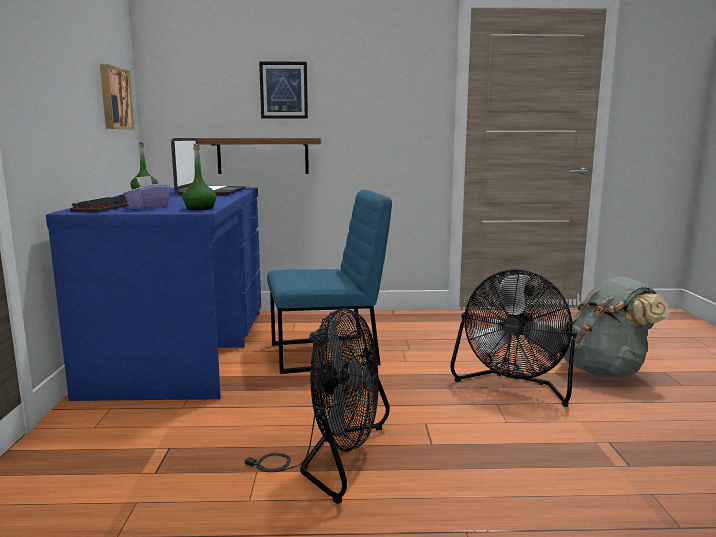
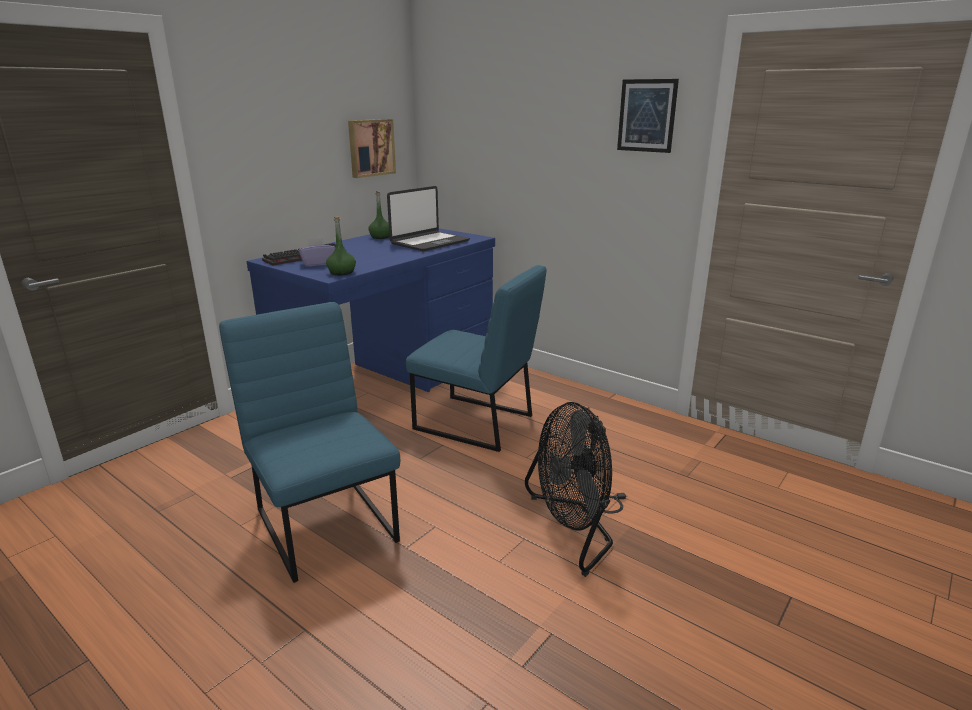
camera: 40 degrees right, 10 degrees up
(263, 156) = (505, 205): brown shelf -> none
(283, 90) = (526, 137): picture -> picture (646, 115)
(332, 459) = (325, 522): black fan -> blue chair
(604, 371) = (712, 559): grey backpack -> none

